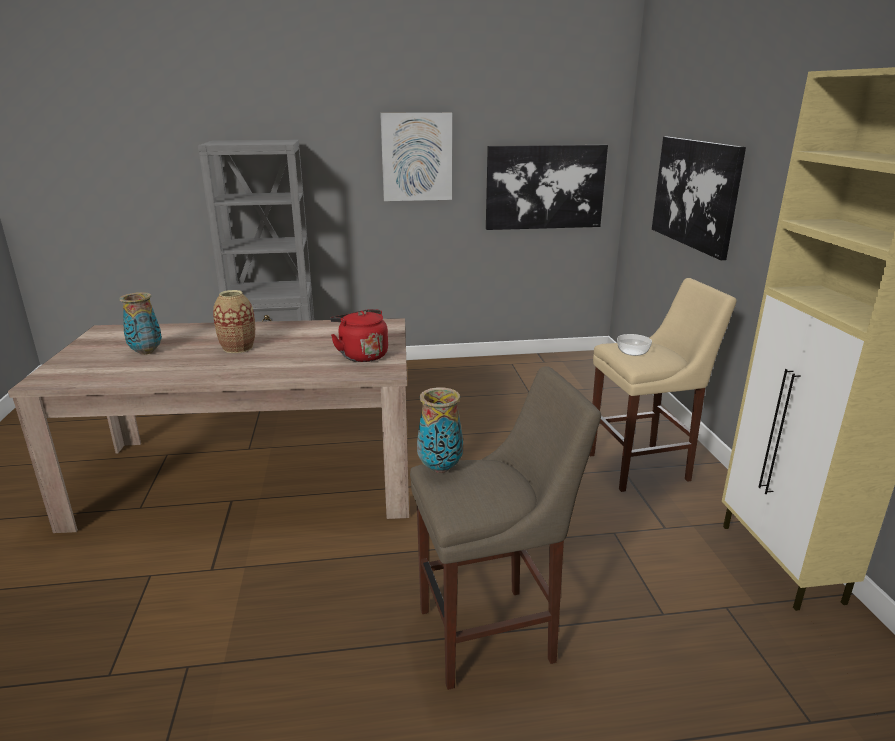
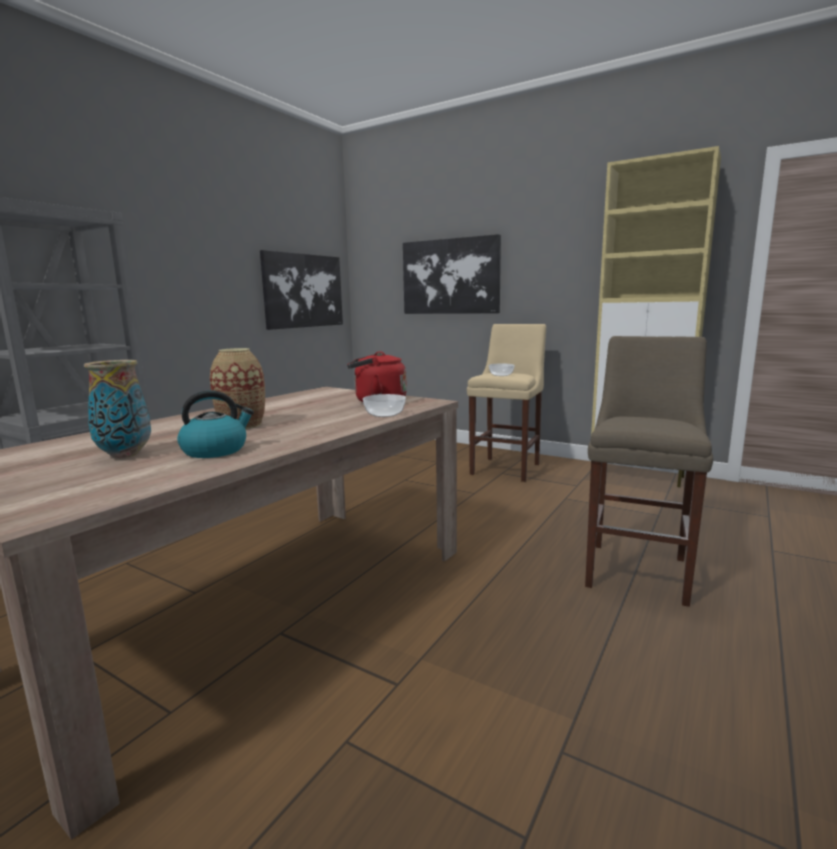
camera: 50 degrees left, 10 degrees down
(170, 367) = (216, 450): none -> kettle
(318, 372) = (385, 414): none -> bowl
(417, 157) = (202, 256): picture -> none
(440, 467) = (614, 424): vase -> none

